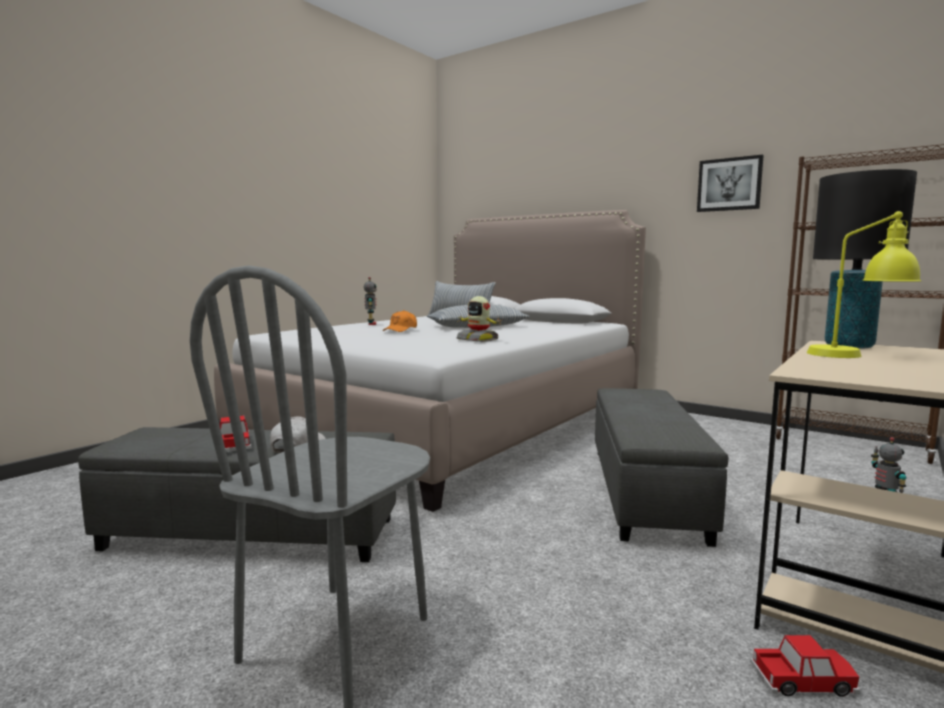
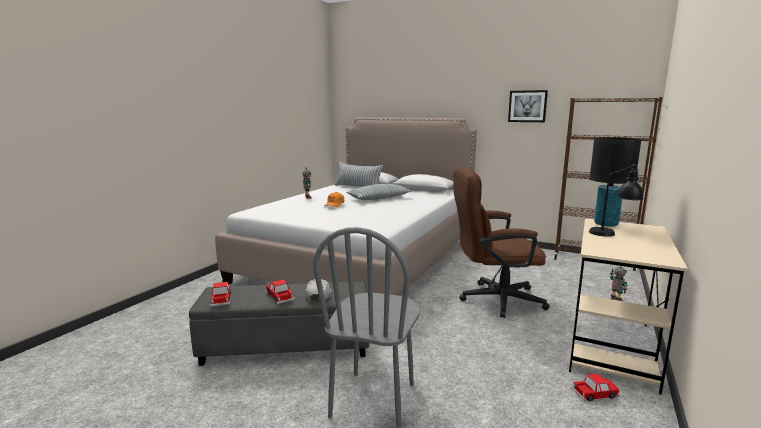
camera: 10 degrees left, 5 degrees up
(143, 442) = (221, 299): none -> toy car
(478, 339) = (391, 213): toy robot -> none
(643, 491) = (493, 299): grey ottoman -> brown office chair
(858, 355) = (613, 233): yellow table lamp -> black table lamp

